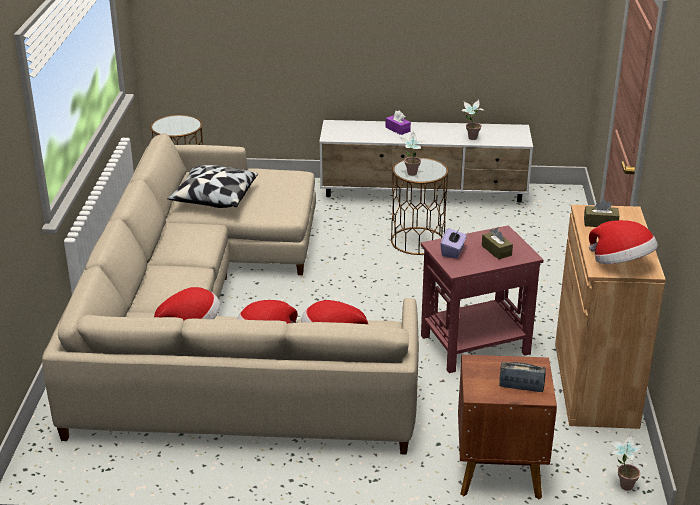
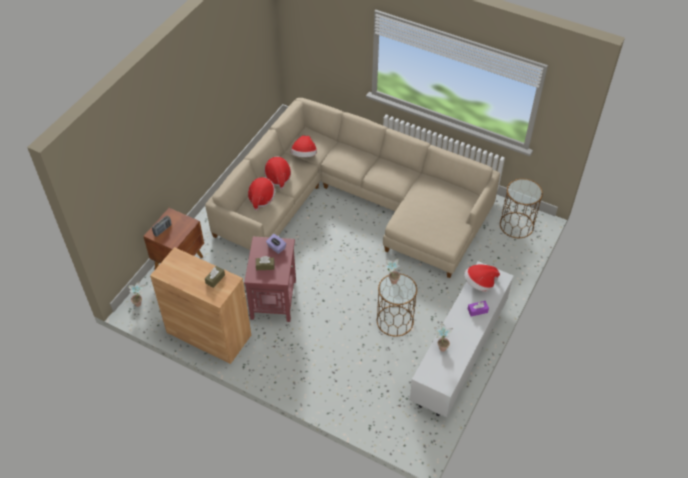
camera: 115 degrees right, 20 degrees up
(214, 199) = (431, 195): pillow -> none
(621, 263) = (174, 265): hat -> hat (479, 284)

